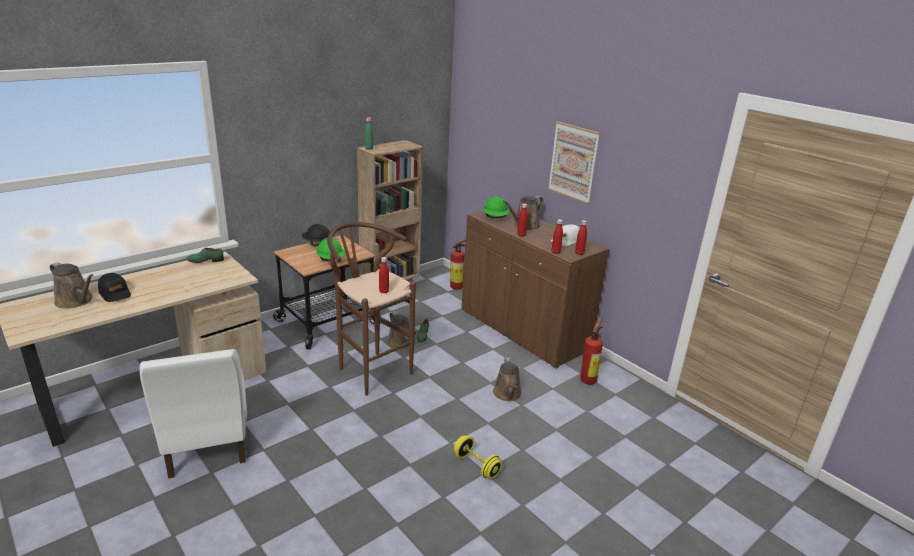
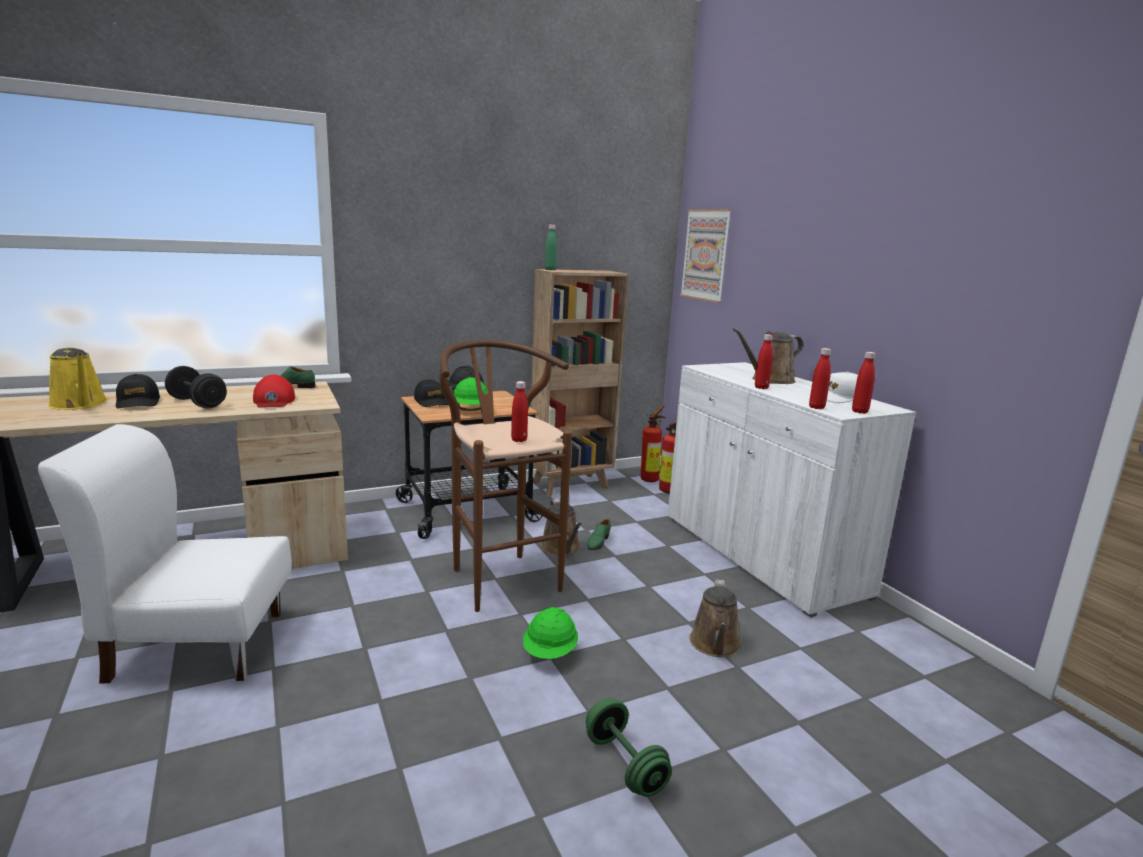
camera: 15 degrees right, 10 degrees down
(76, 301) = (80, 404): brown watering can -> yellow watering can
(157, 288) = (197, 403): none -> black dumbbell
(207, 278) = (273, 401): none -> red cap
(207, 444) = (197, 644): white chair -> white chair turned 90 degrees clockwise
(298, 254) = (431, 402): none -> black cap
(476, 466) = (625, 764): yellow dumbbell -> green dumbbell
(495, 218) = (725, 371): green hard hat -> green hard hat (550, 653)
(523, 330) = (760, 555): brown cabinet -> white cabinet
(573, 162) = (855, 274): picture -> picture (706, 255)
(589, 379) = (871, 643): fire extinguisher -> fire extinguisher (651, 479)

